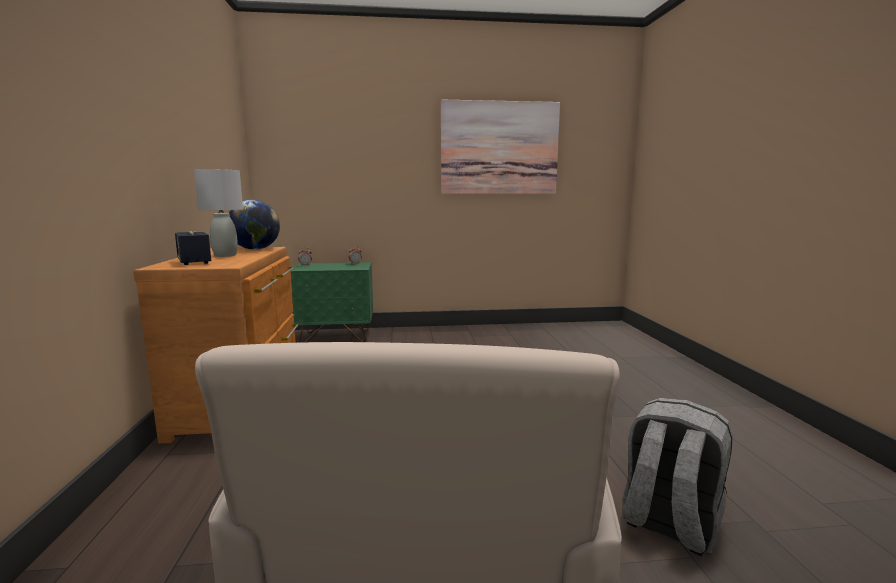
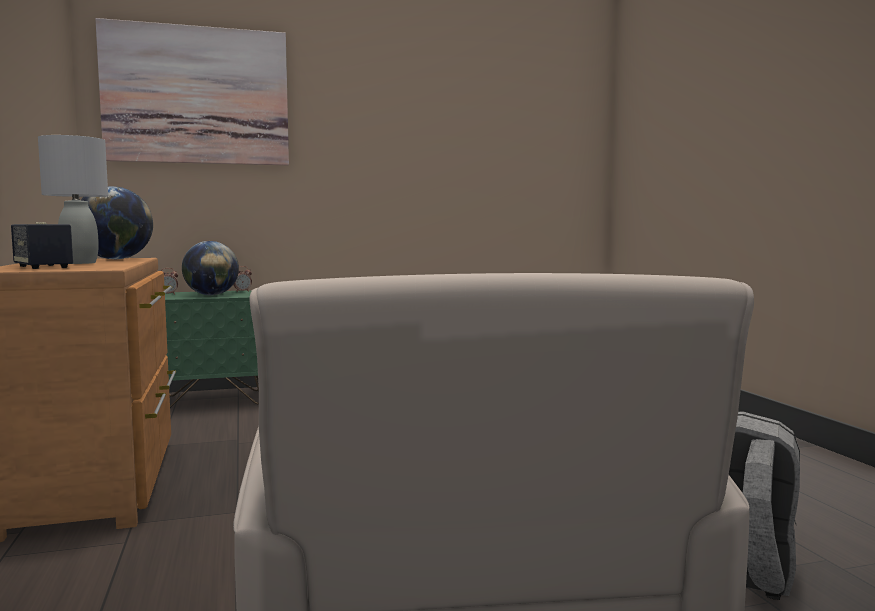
camera: 10 degrees left, 5 degrees down
(332, 267) = (211, 295): none -> globe
(499, 148) = (440, 134): picture -> picture (197, 96)

